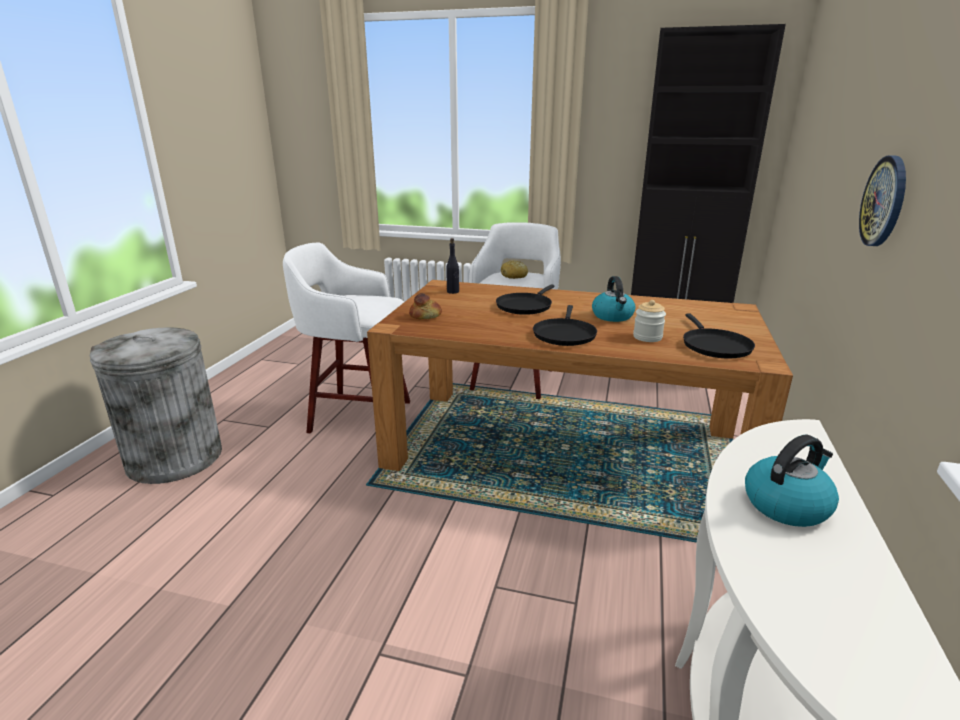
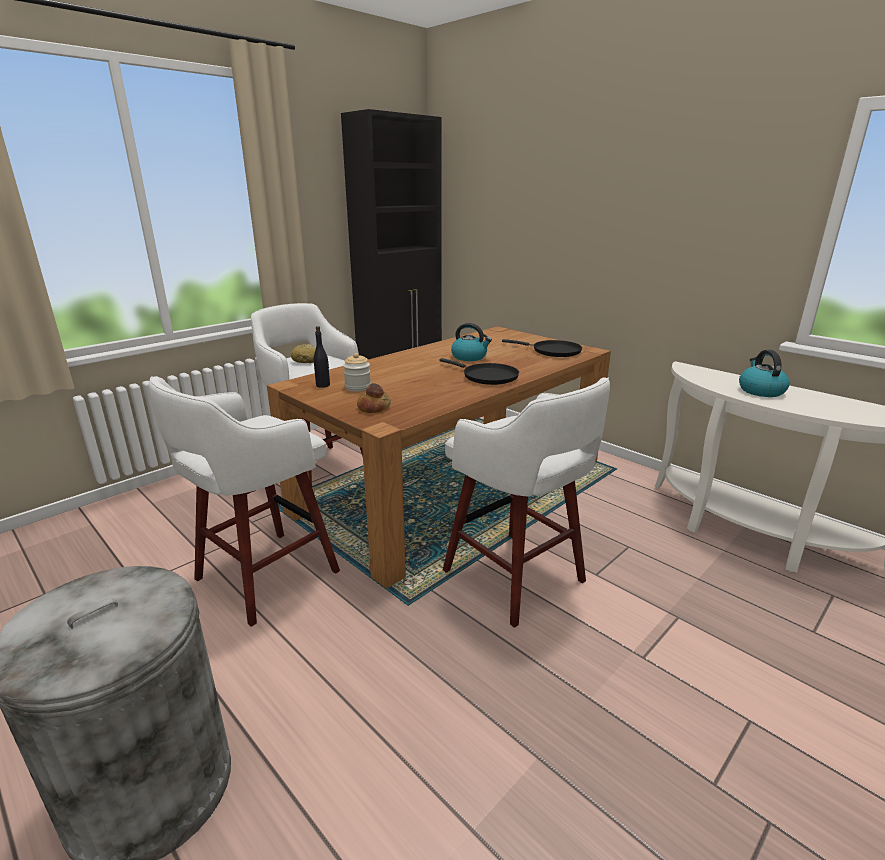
camera: 60 degrees left, 0 degrees up
(444, 532) = (516, 579): none -> white stool
(525, 306) = (407, 372): black frying pan -> none
(647, 337) = (520, 360): jar -> jar (358, 387)
(884, 201) = (628, 235): wall clock -> none

